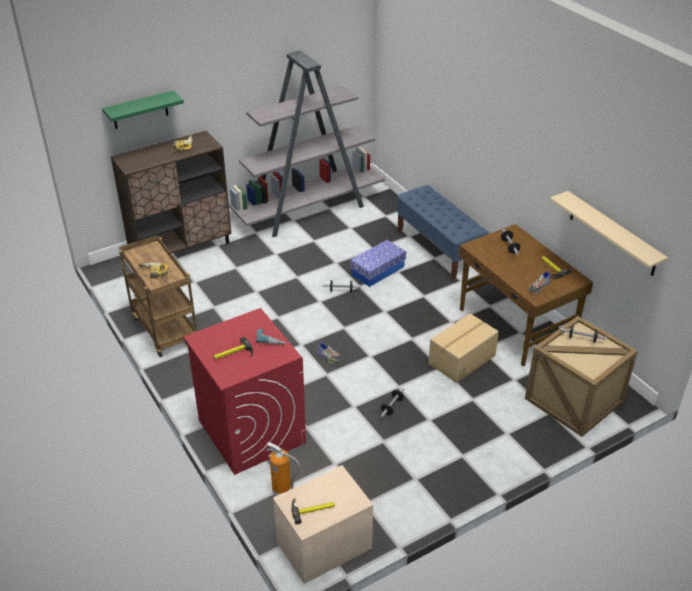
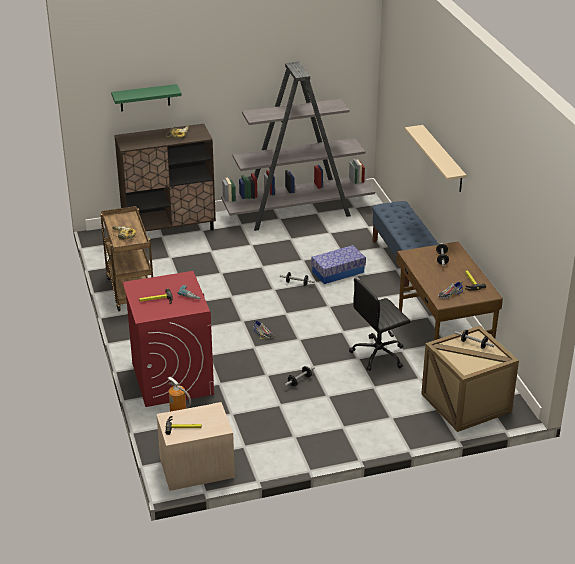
camera: 15 degrees right, 5 degrees down
(461, 359) = (379, 354): cardboard box -> black office chair
(612, 234) = (514, 252): beige shelf -> beige shelf (443, 159)

